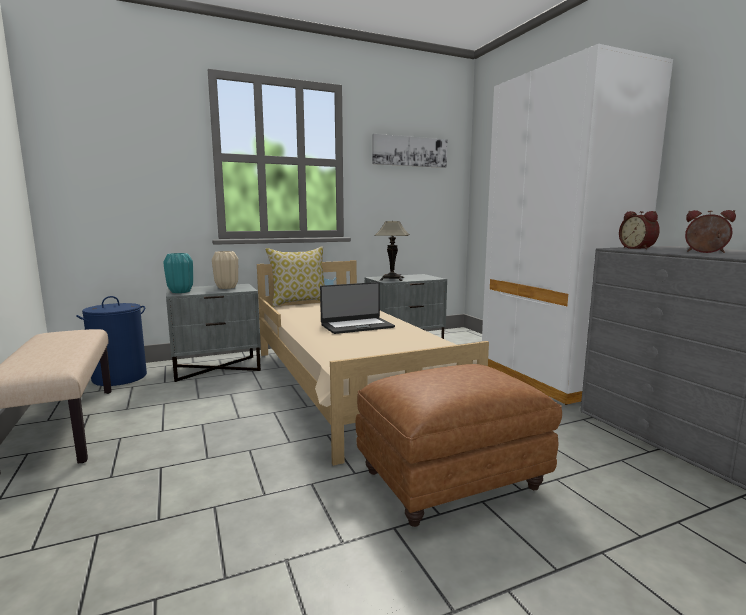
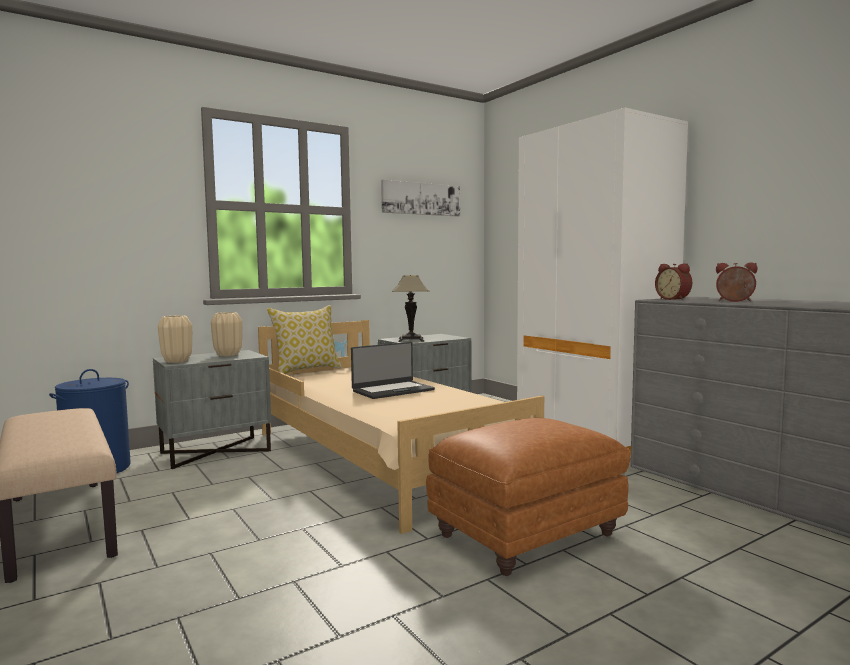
camera: 10 degrees left, 5 degrees down
(181, 292) = (177, 361): turquoise vase -> beige vase

